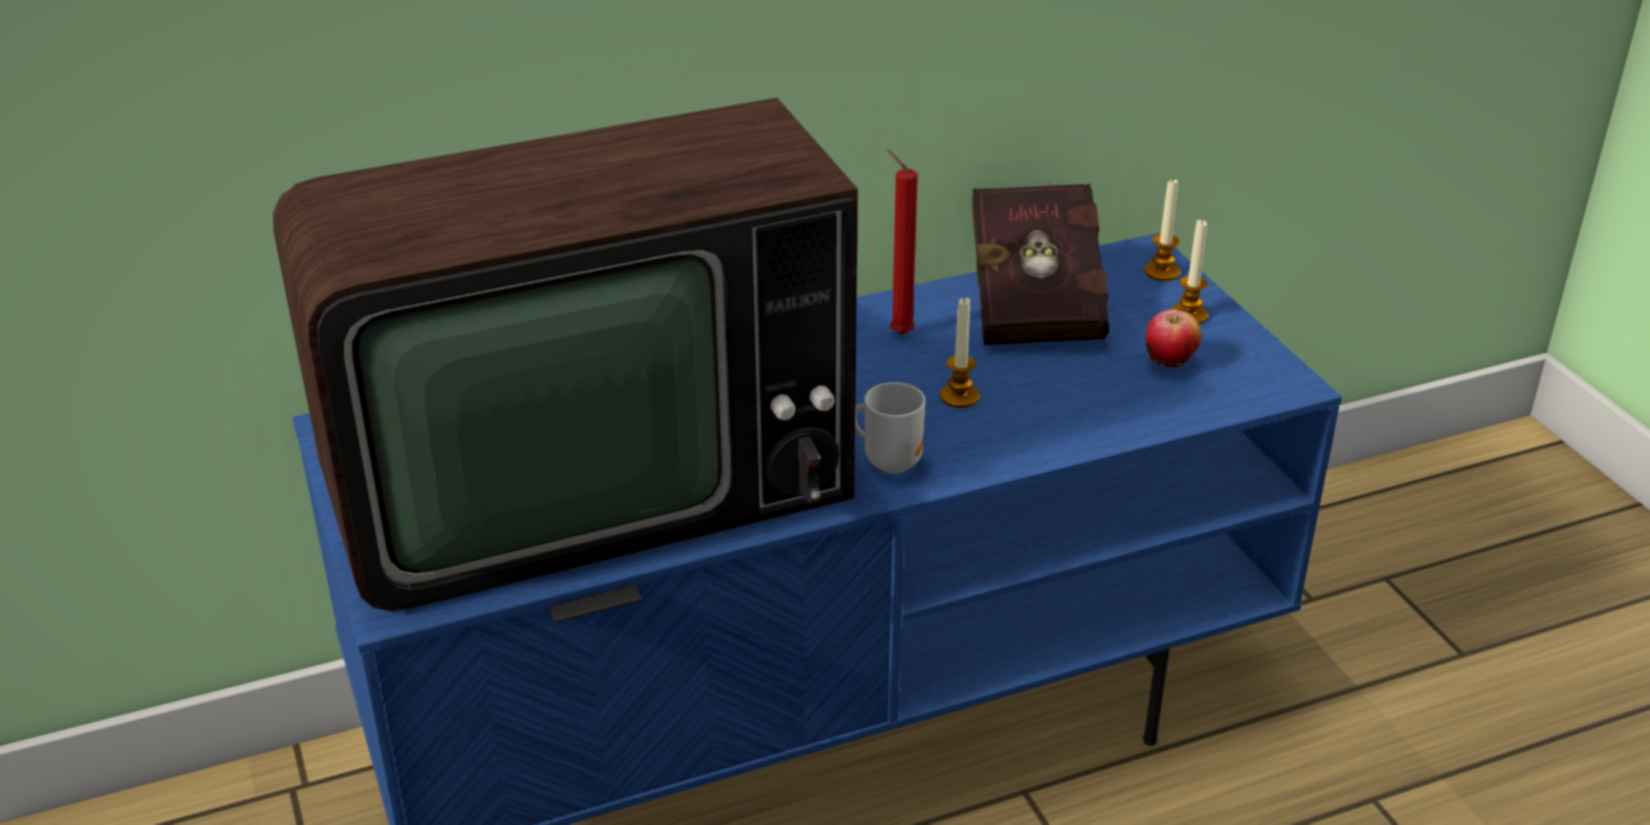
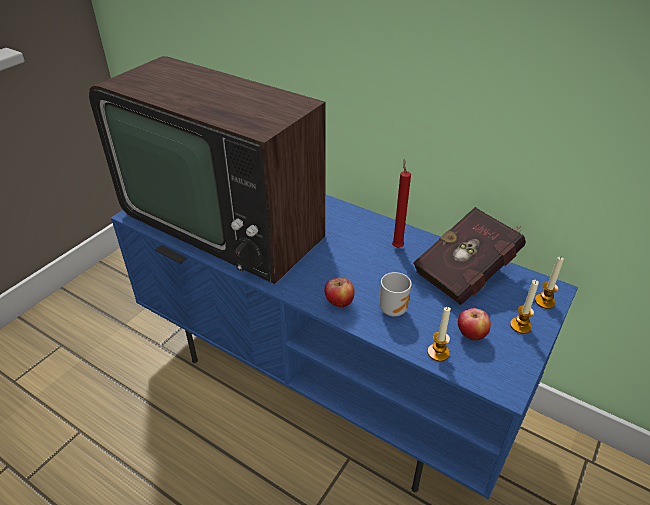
camera: 55 degrees right, 5 degrees up
(889, 461) = (307, 282): mug -> mug (393, 308)
(959, 396) = (371, 282): candle -> candle (438, 353)
(978, 451) = (339, 304): none -> apple

